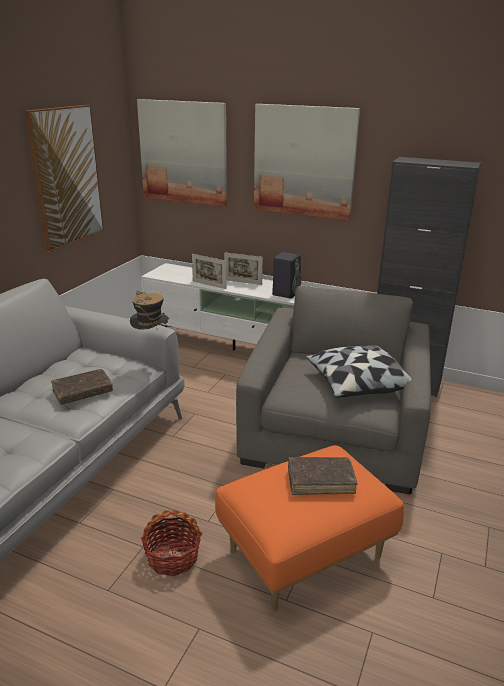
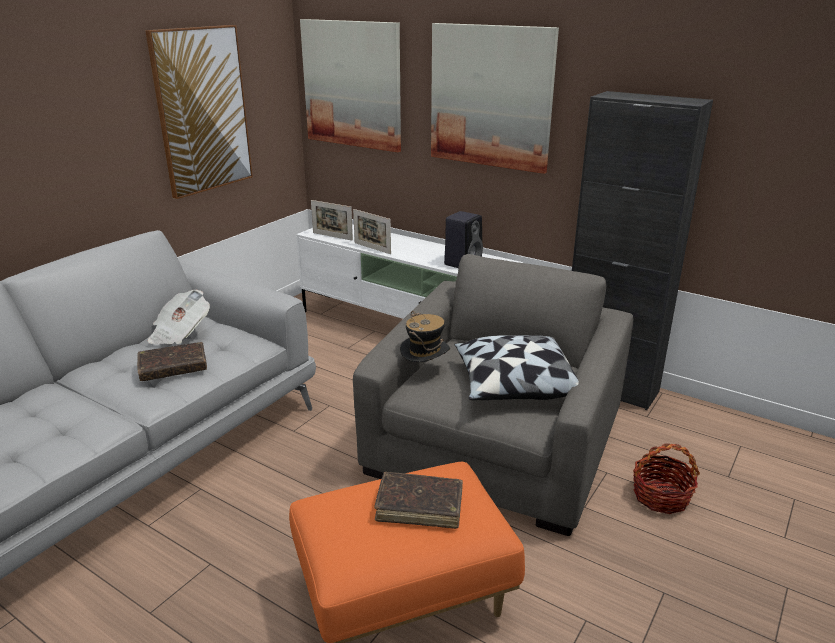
camera: 10 degrees right, 0 degrees up
(75, 363) = (180, 333): none -> newspaper
(151, 339) = (266, 310): hat -> hat (425, 372)
(172, 557) = (240, 581): basket -> basket (660, 496)
(243, 282) = (415, 247): picture frame -> picture frame (332, 236)

